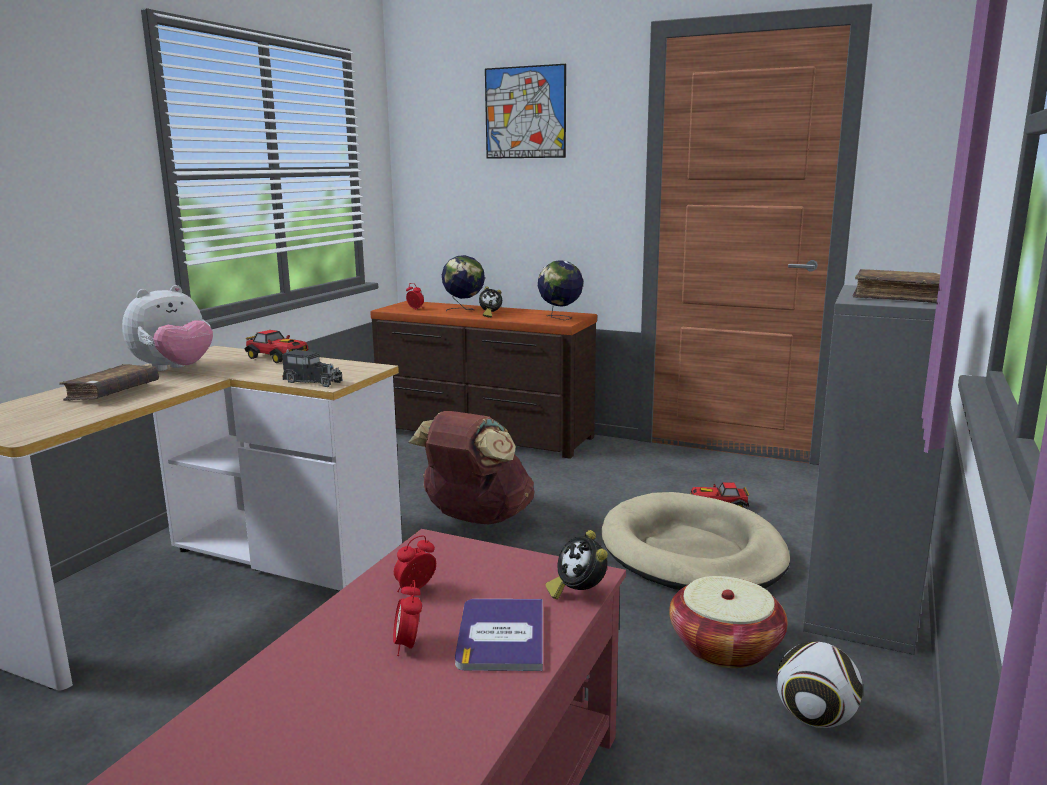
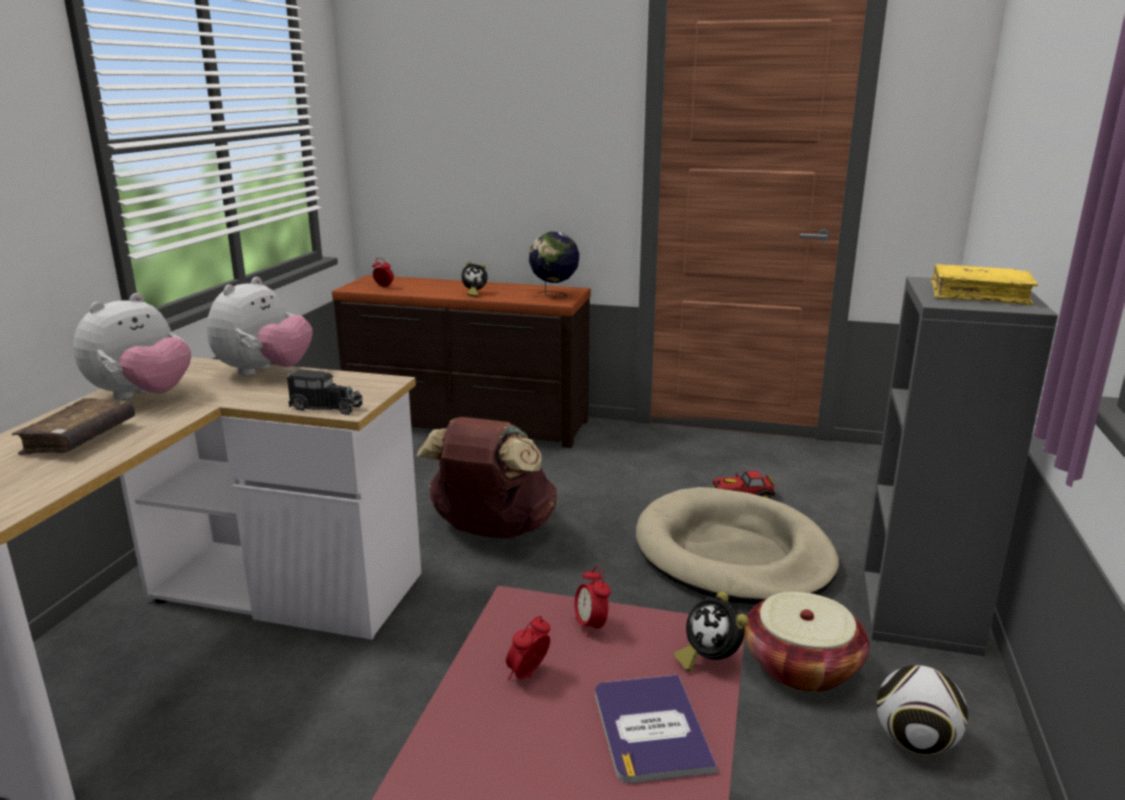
camera: 10 degrees left, 5 degrees up
(278, 358) = (264, 372): toy car -> plush toy
(408, 646) = (553, 756): alarm clock -> alarm clock (591, 626)
(464, 310) = (440, 287): globe -> none
(525, 112) = (504, 60): picture -> none
(899, 297) = (979, 295): brown book -> yellow book

